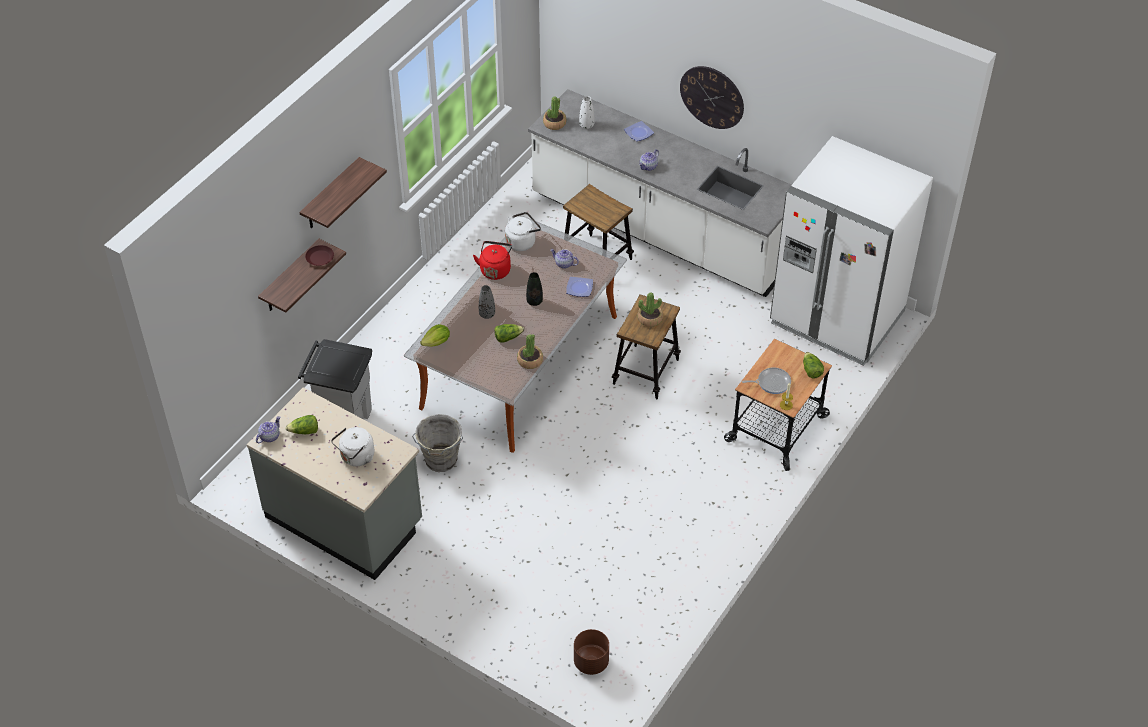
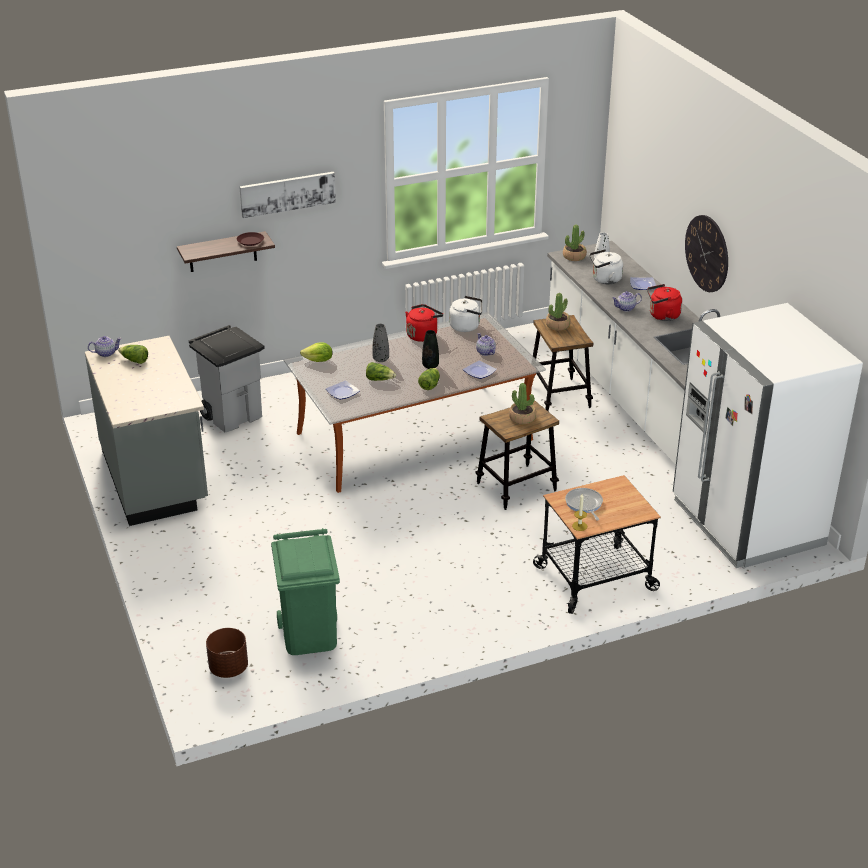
camera: 35 degrees right, 15 degrees down
(331, 195) = (287, 193): shelf -> picture
(356, 457) = (150, 391): white kettle -> white kettle (604, 280)
(440, 461) = (273, 473): grey bucket -> none
(492, 366) = (343, 392): none -> plate
(530, 360) = (379, 400): potted plant -> potted plant (557, 325)
(622, 598) = (310, 635): none -> green trash can
(683, 162) = (662, 316): none -> red kettle
(771, 382) = (584, 504): frying pan -> frying pan turned 135 degrees counterclockwise
(811, 370) = (634, 512): lettuce -> lettuce (429, 385)

